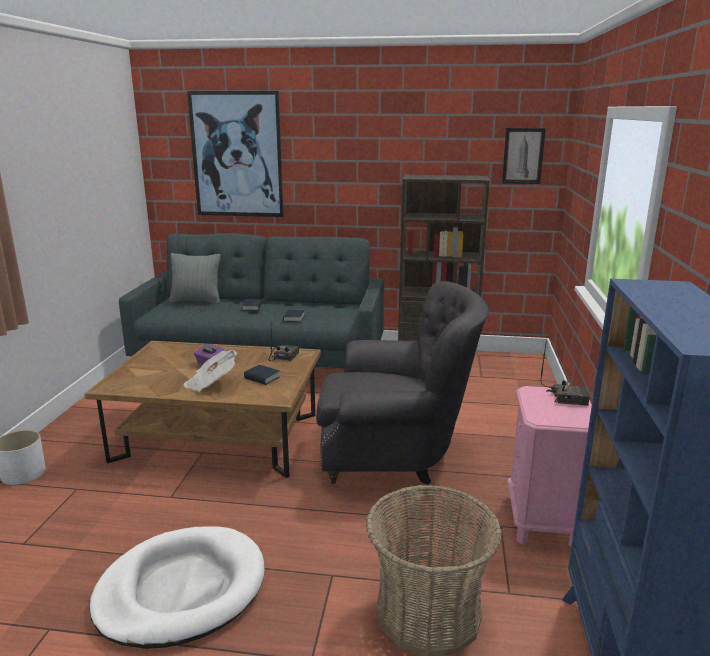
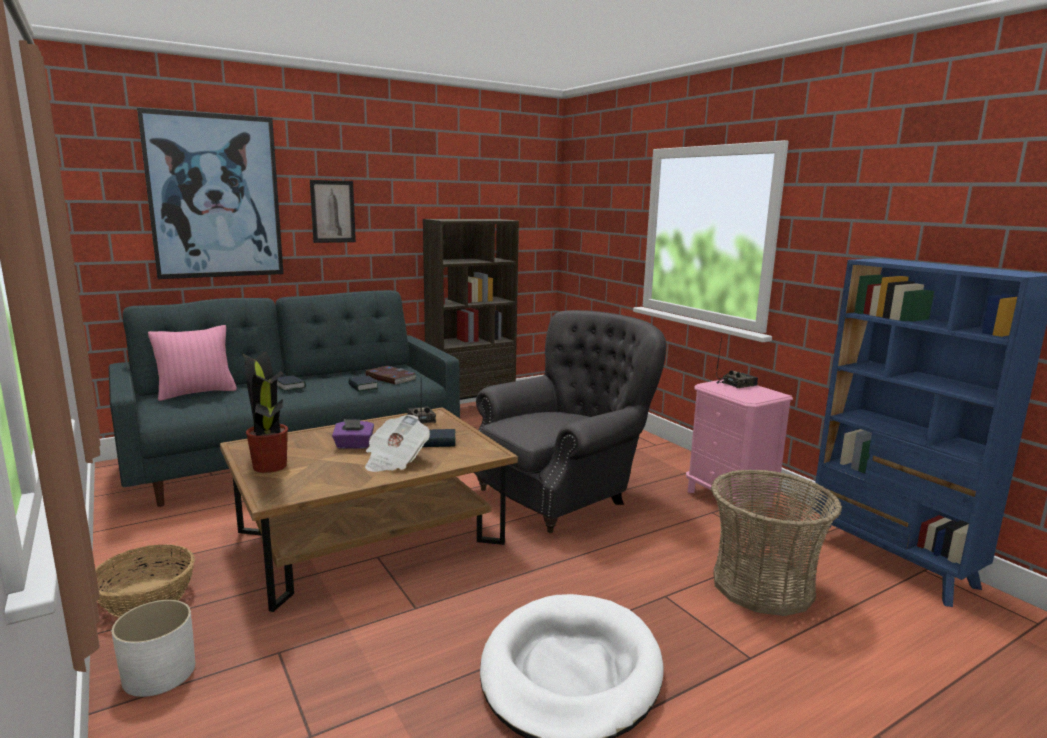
camera: 40 degrees left, 5 degrees down
(74, 428) = (146, 597): none -> basket
(144, 365) = (270, 467): none -> potted plant
(196, 301) = (197, 393): grey pillow -> pink pillow
(326, 314) = (390, 377): none -> book
(523, 156) = (525, 199): picture -> picture (333, 211)

